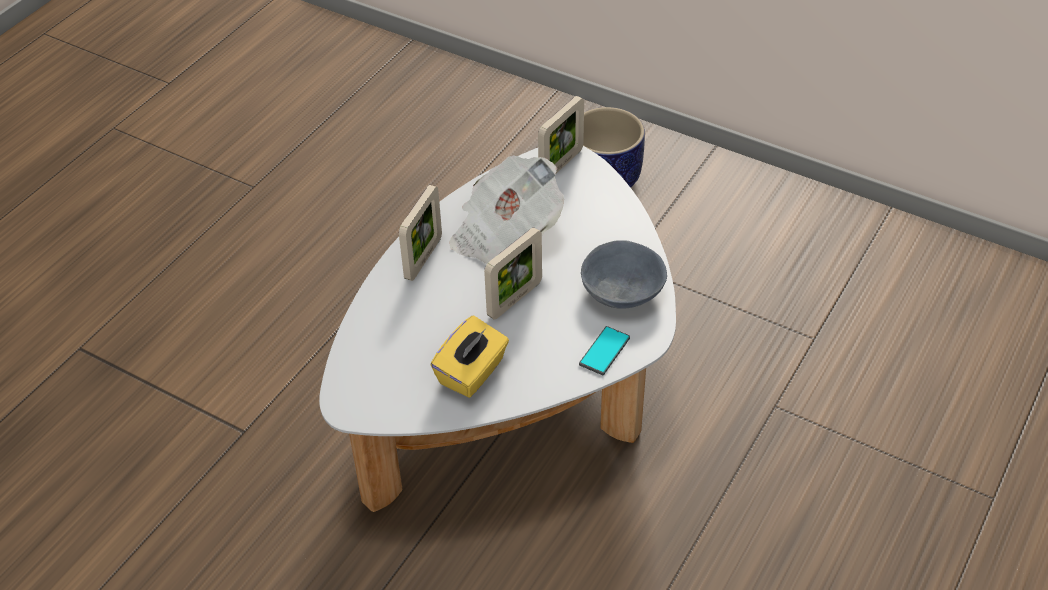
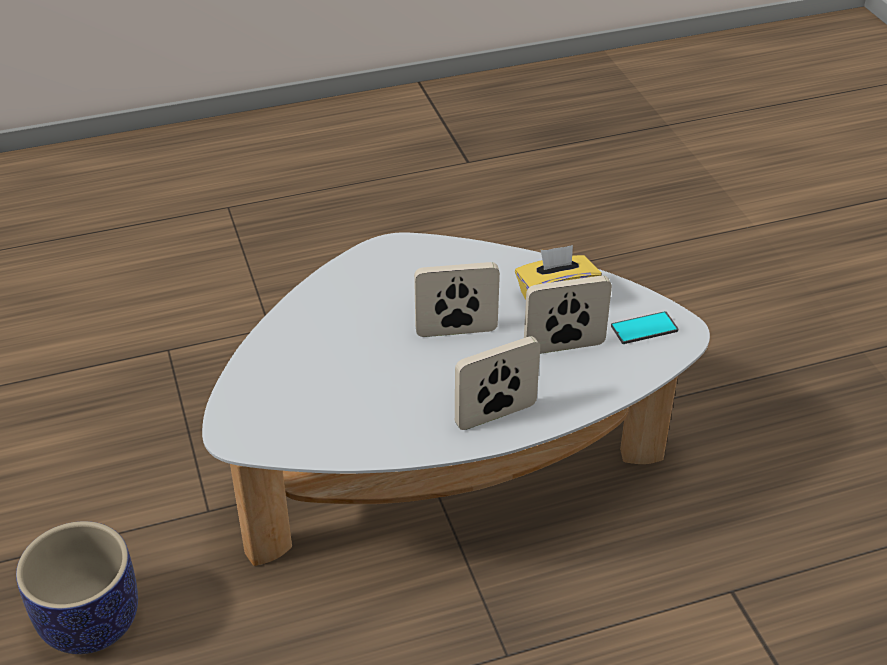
camera: 140 degrees left, 5 degrees down
(505, 234) = (394, 391): newspaper -> none
(561, 165) = (252, 427): picture frame -> picture frame (564, 347)
(604, 351) = (435, 256): phone -> phone (644, 328)
(623, 290) = (361, 286): grey bowl -> none

